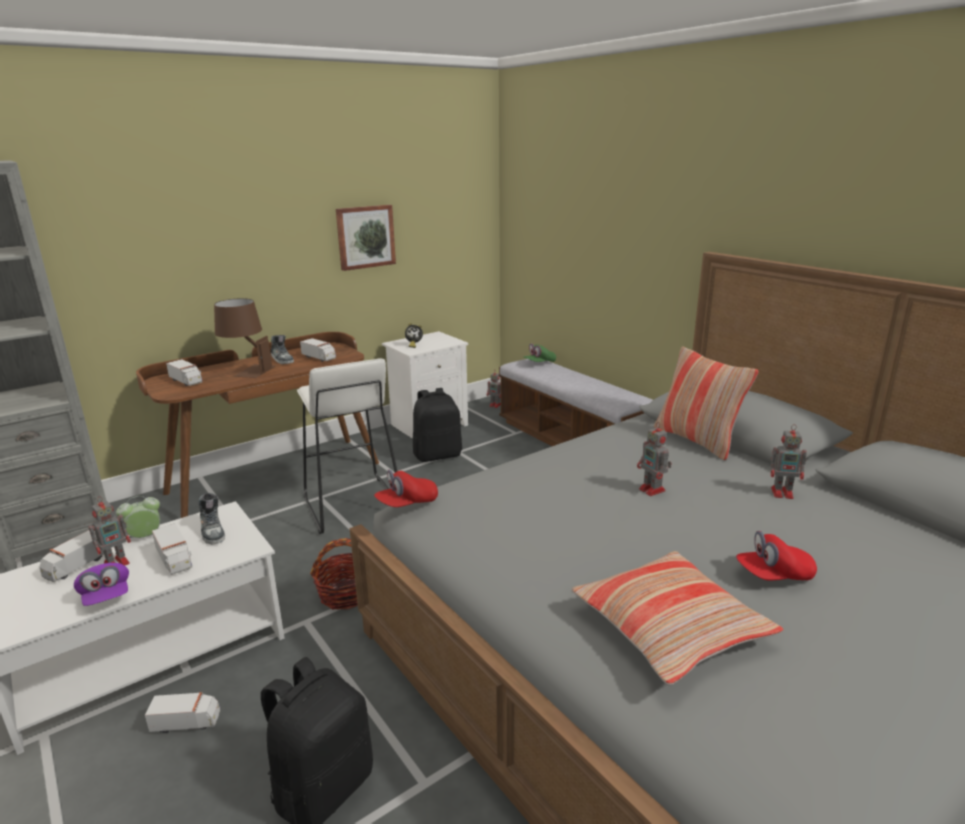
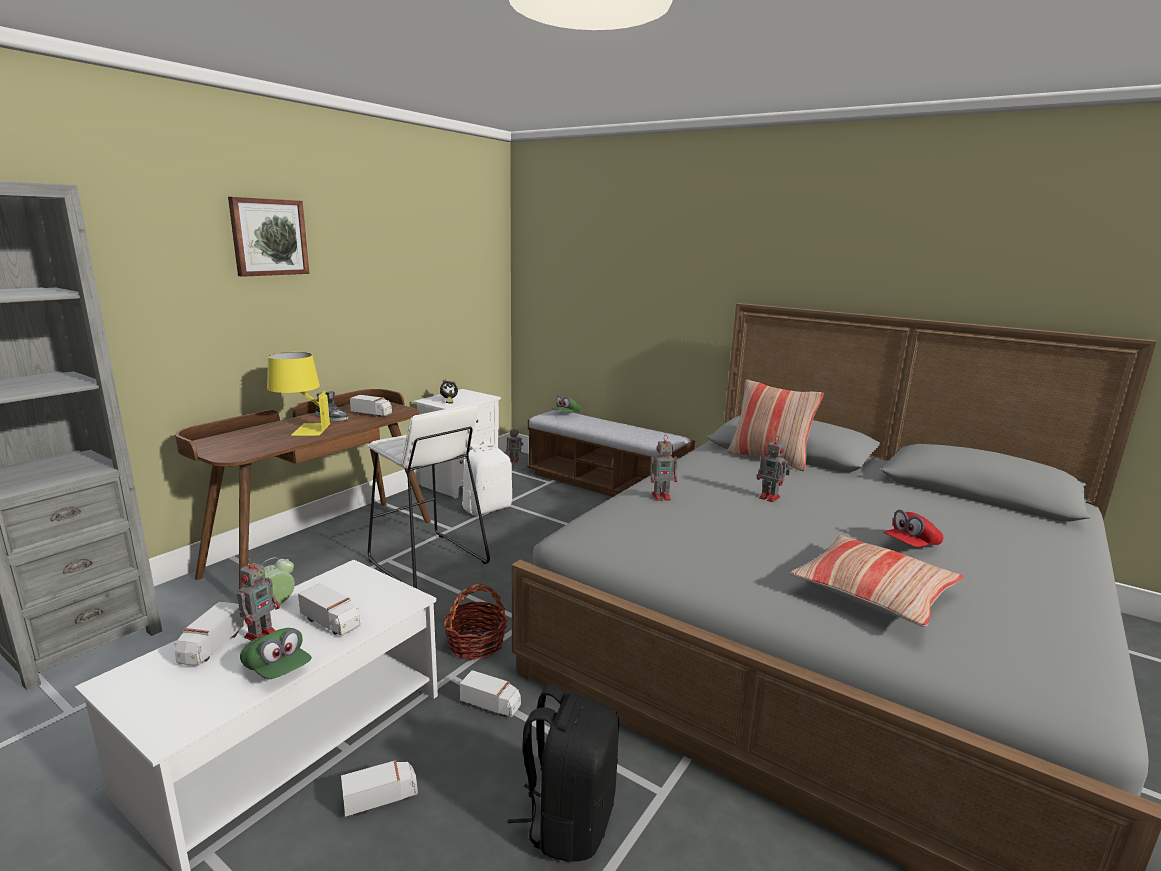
camera: 20 degrees left, 5 degrees down
(106, 596) = (277, 669): purple cap -> green cap
(186, 381) = (238, 443): toy truck -> toy truck (491, 705)
(213, 531) = (352, 589): shoe -> none
(247, 370) = (301, 429): brown table lamp -> yellow table lamp
(365, 237) = (399, 293): picture -> picture (269, 237)
(407, 503) = (571, 531): red cap -> none
(438, 455) = (486, 508): black backpack -> white backpack
(783, 493) = (865, 489): toy robot -> toy robot (662, 497)

